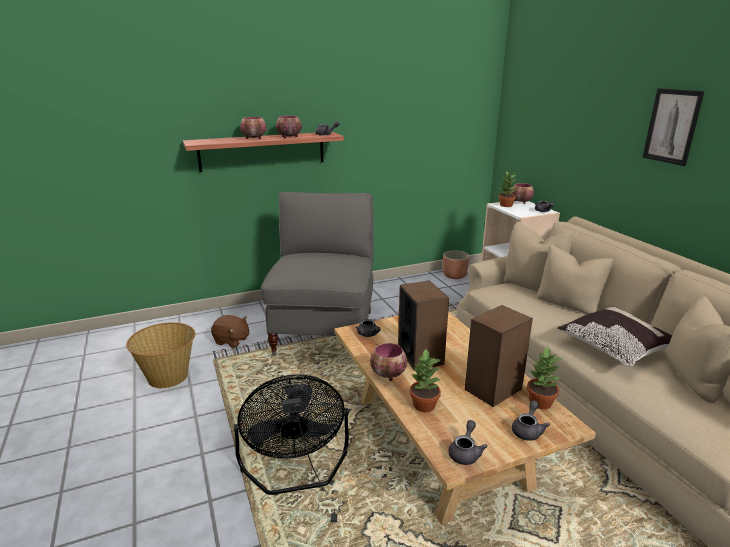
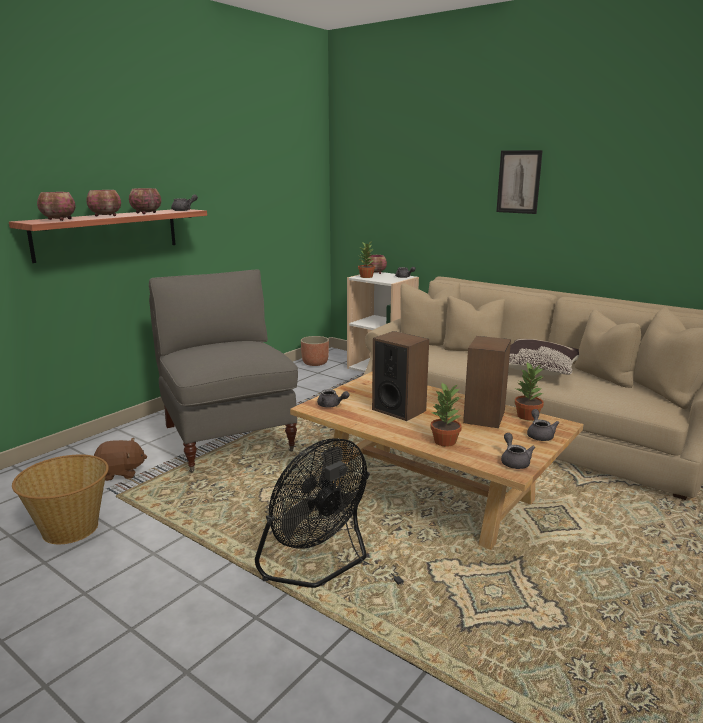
camera: 30 degrees left, 5 degrees down
(388, 375) = (388, 429): bowl -> bowl (59, 220)

